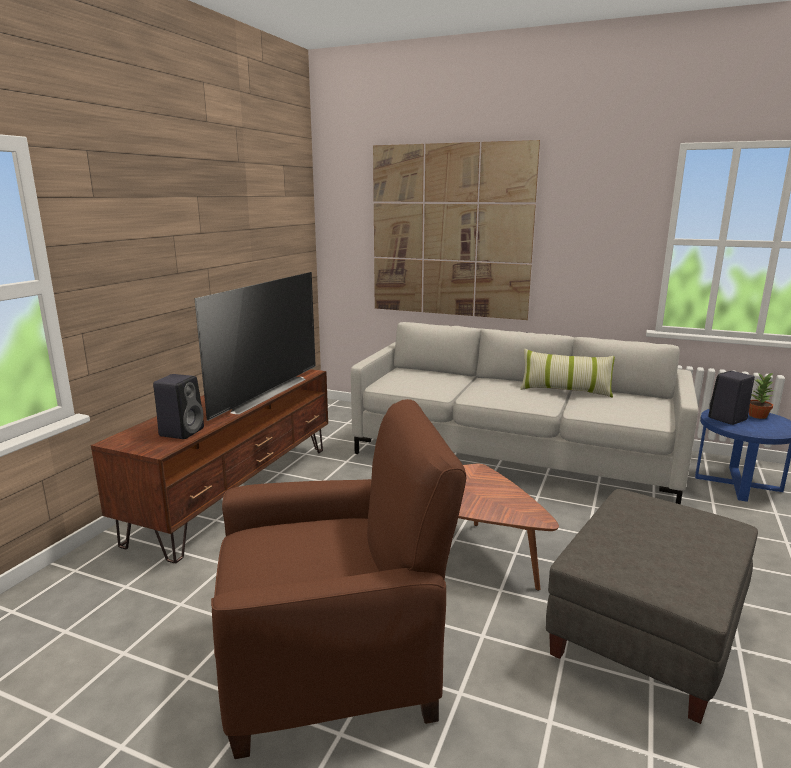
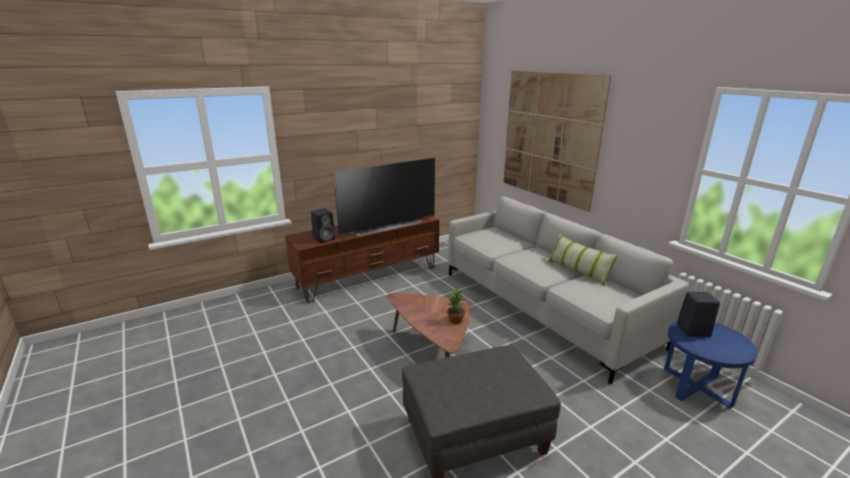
camera: 35 degrees right, 5 degrees up
(332, 661) = (316, 372): brown armchair -> none
(758, 416) = (729, 338): potted plant -> potted plant (455, 320)

